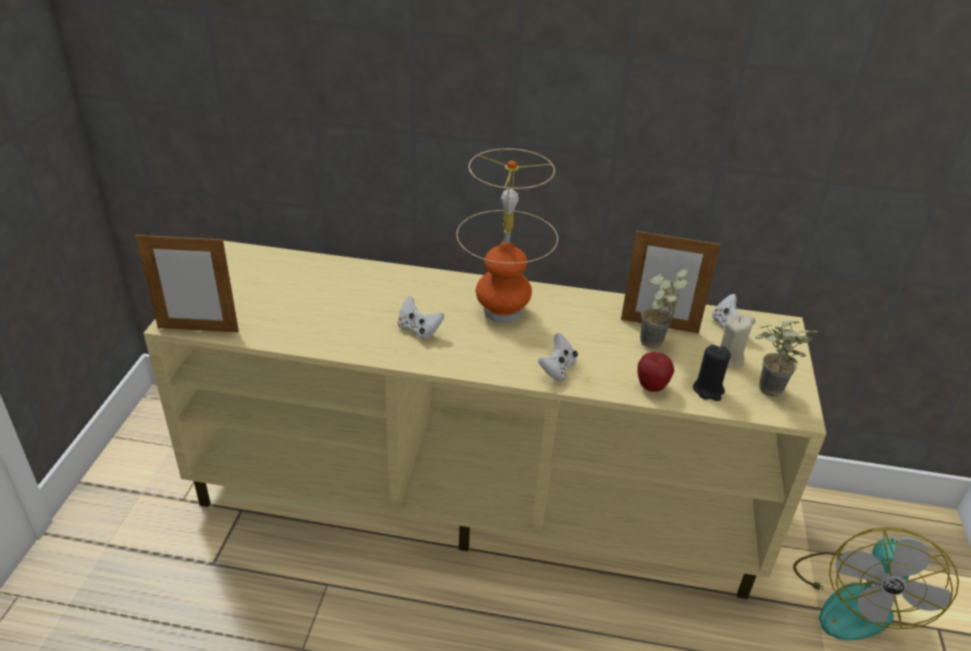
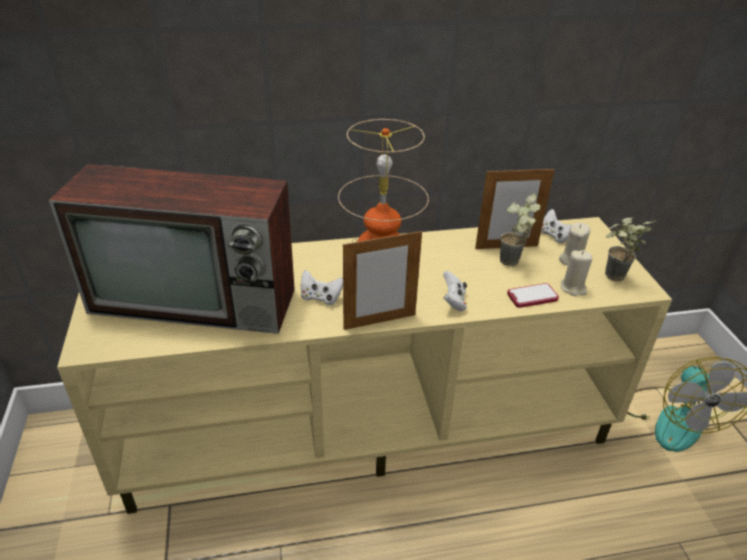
camera: 20 degrees left, 0 degrees up
(198, 329) = (113, 349): picture frame -> picture frame (379, 321)
(297, 303) = (198, 301): none -> television
(651, 387) = (532, 297): apple -> phone
(708, 390) = (573, 288): black candle -> beige candle

